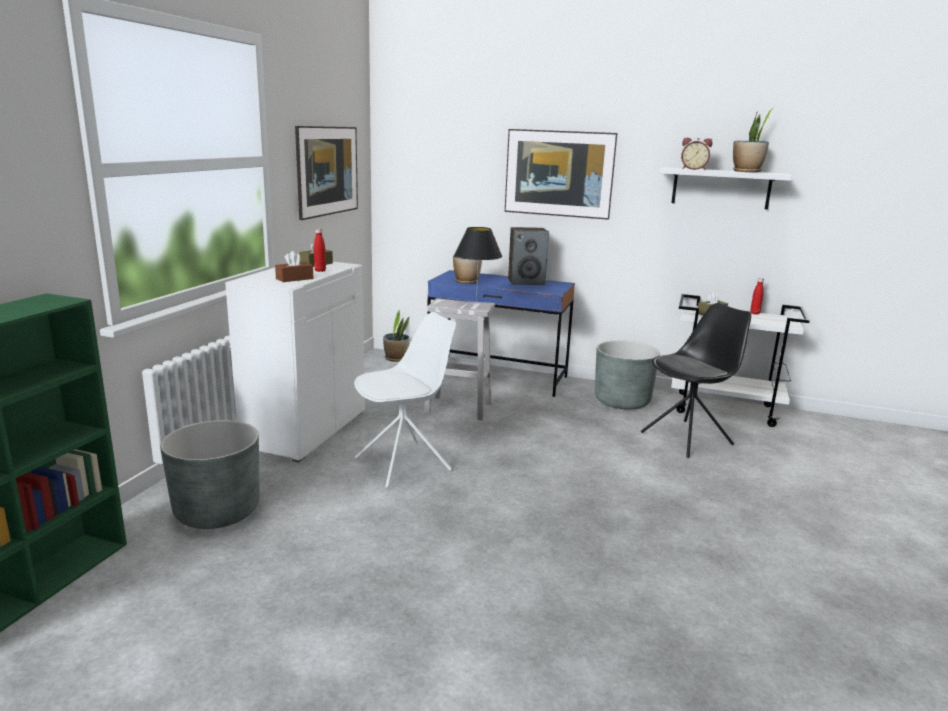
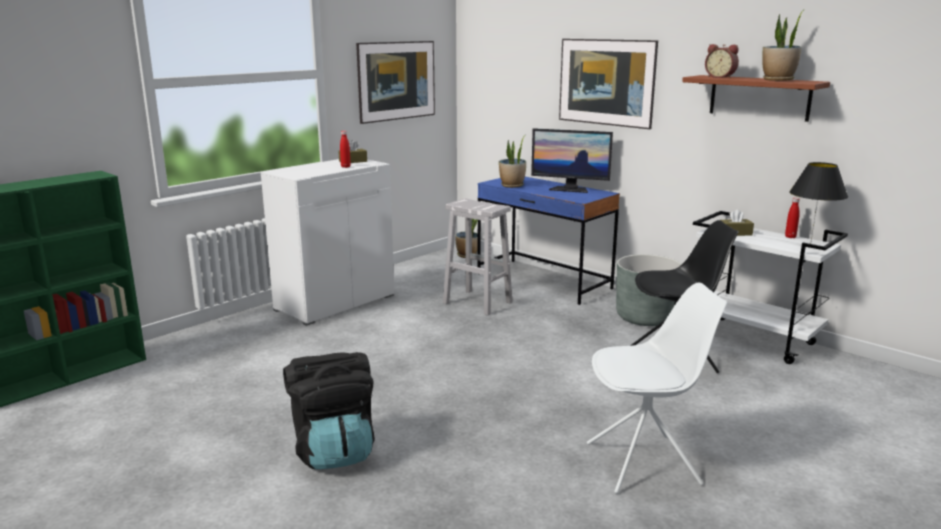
camera: 25 degrees right, 0 degrees up
(217, 511) = (219, 349): grey planter -> none
(294, 279) = (314, 172): brown tissue box -> none
(404, 464) = (384, 339): white chair -> white chair (645, 463)
(476, 304) = (491, 206): black table lamp -> black table lamp (809, 248)
(484, 607) = (334, 450): none -> black backpack
(526, 282) = (570, 189): speaker -> monitor
(721, 188) = (759, 97): white shelf -> brown shelf

